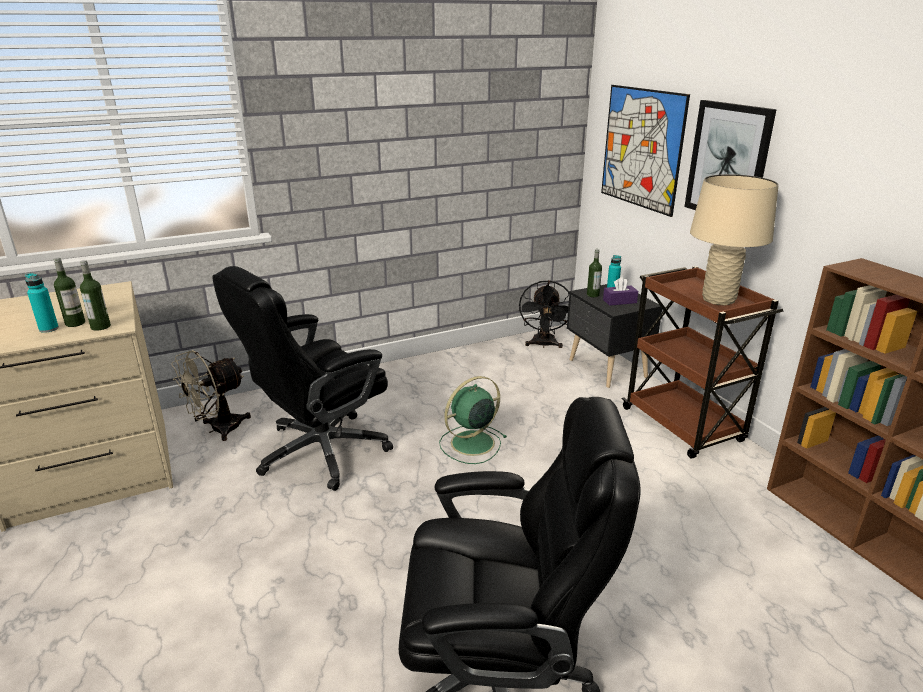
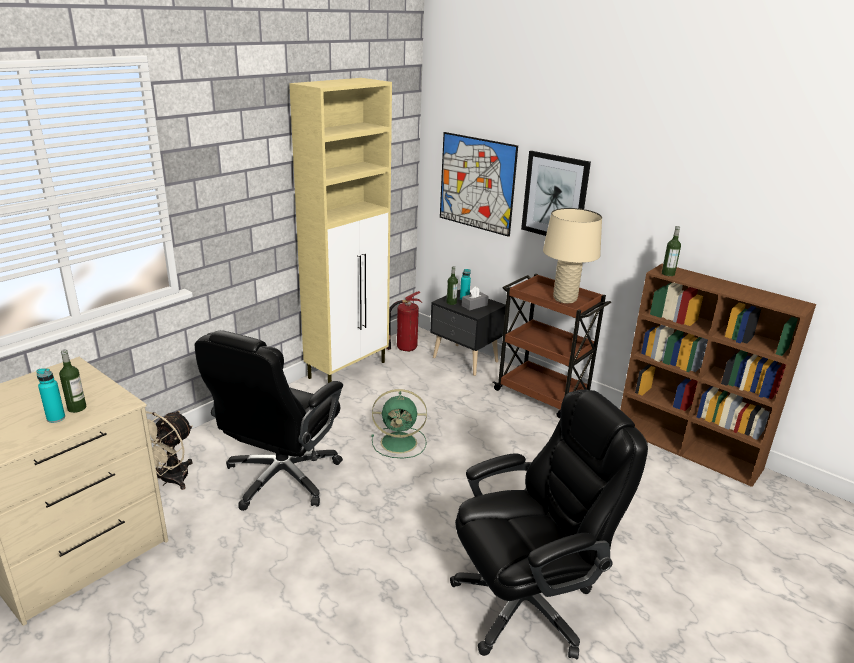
camera: 25 degrees left, 0 degrees up
(100, 326) = (108, 406): bottle -> bottle (668, 274)
(466, 356) = (348, 369): none -> beige cabinet
(471, 444) = (400, 442): green fan -> green fan turned 120 degrees counterclockwise
(543, 345) = (405, 348): black fan -> fire extinguisher
(619, 301) = (474, 305): purple tissue box -> grey tissue box

